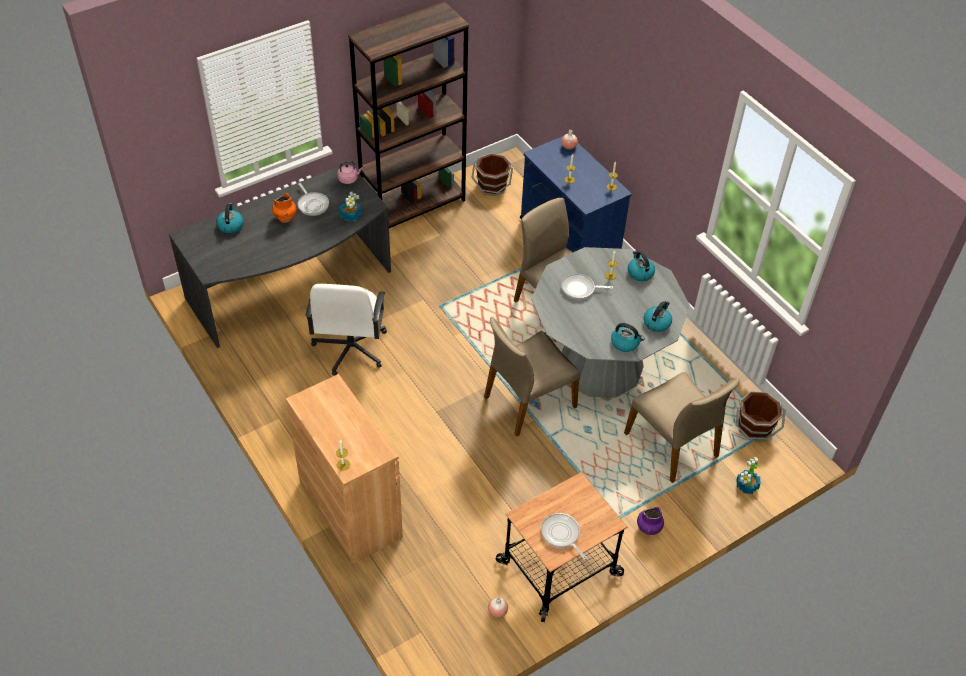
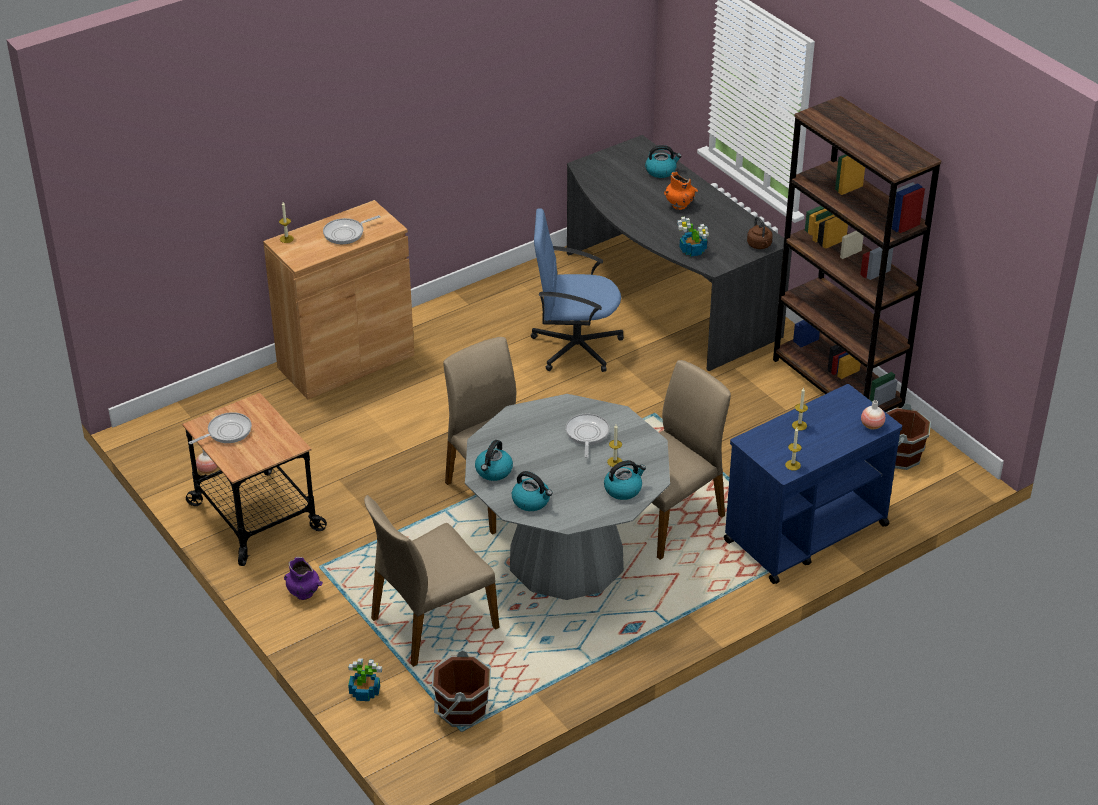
camera: 90 degrees right, 10 degrees down
(312, 204) = (707, 222): frying pan -> frying pan (346, 233)
(349, 179) = (759, 245): pink kettle -> brown kettle
(350, 348) = (575, 347): white office chair -> blue office chair

